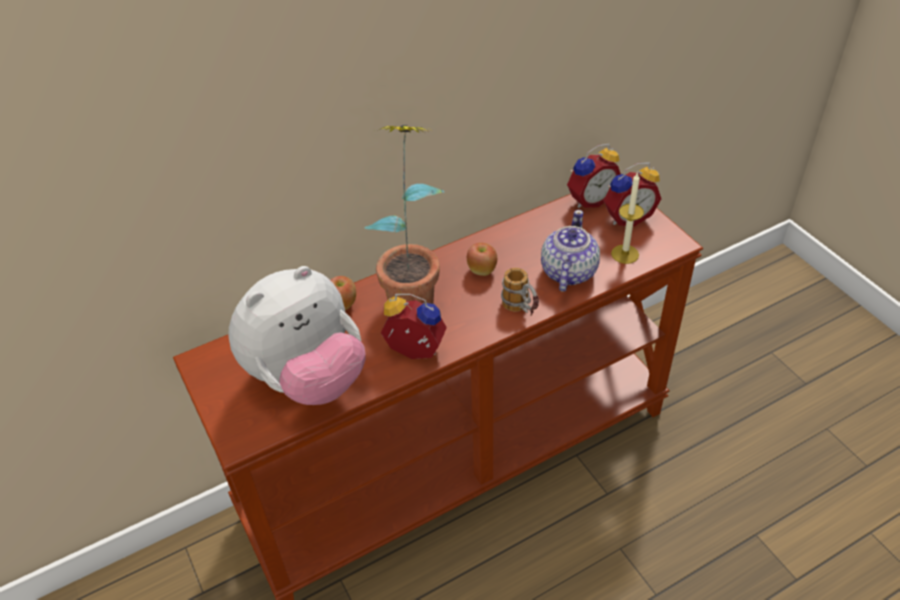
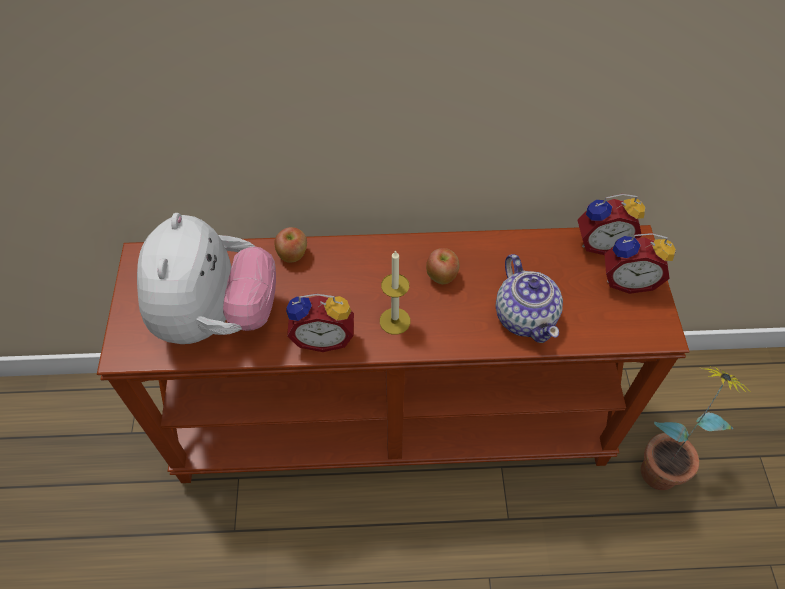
camera: 25 degrees right, 10 degrees up
(308, 378) = (217, 317): plush toy -> plush toy turned 75 degrees counterclockwise
(413, 292) = (363, 271): potted plant -> potted plant (663, 463)
(414, 353) = (323, 337): alarm clock -> alarm clock turned 135 degrees clockwise
(521, 310) = (453, 338): mug -> none
(568, 272) = (525, 316): teapot -> teapot turned 120 degrees clockwise
(625, 254) = (598, 321): candle -> candle (395, 321)

